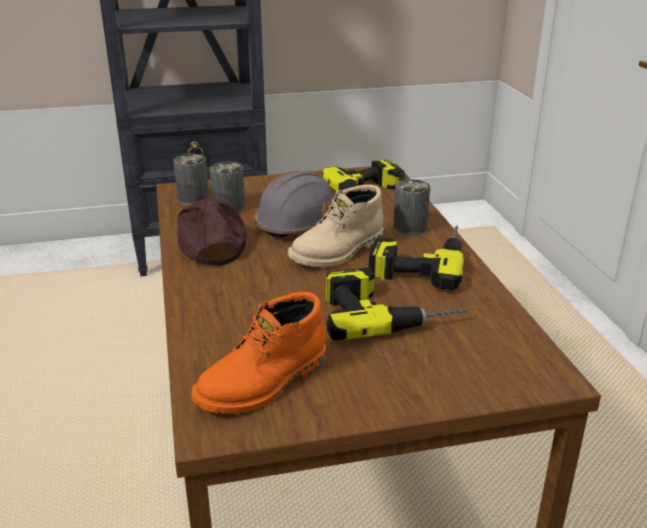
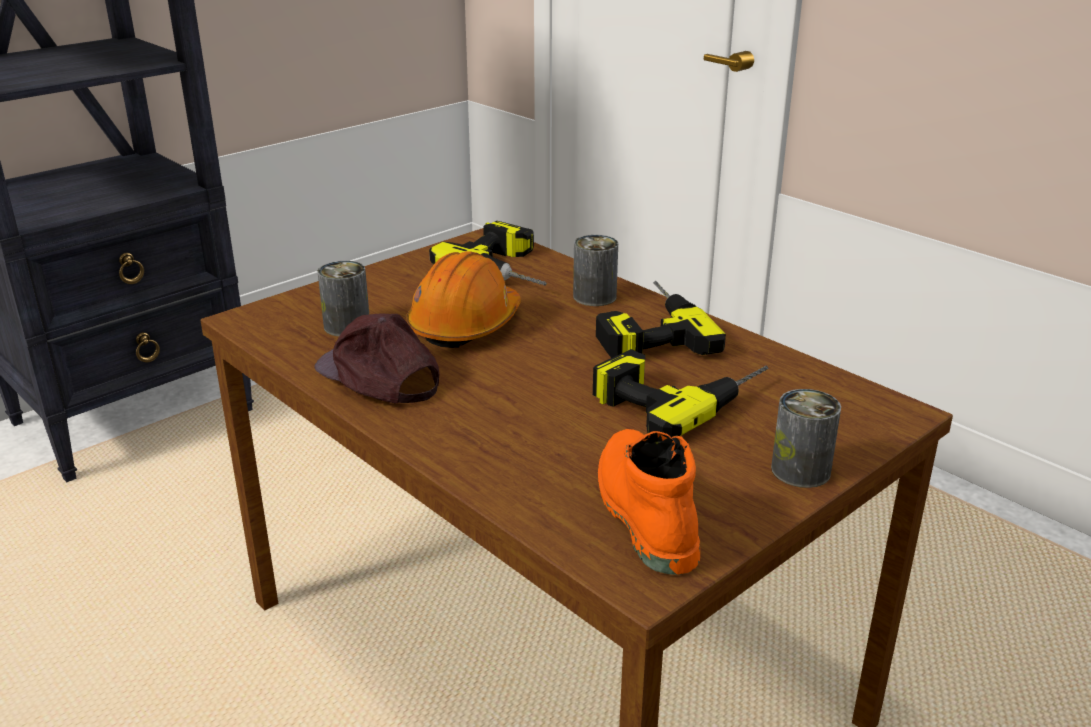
camera: 30 degrees left, 0 degrees up
(193, 198) = (282, 326): can -> can (800, 470)
(264, 384) = (643, 513): orange boot -> orange boot turned 150 degrees clockwise
(300, 225) = (465, 325): grey hard hat -> orange hard hat
(338, 252) = (548, 345): beige boot -> none

